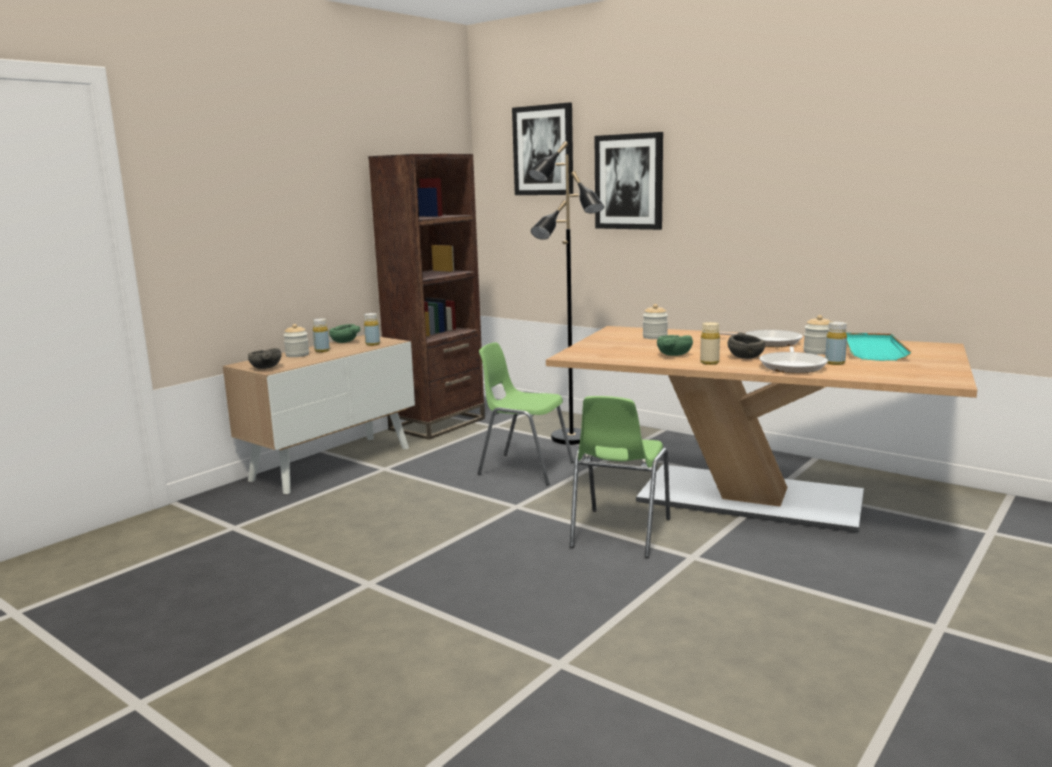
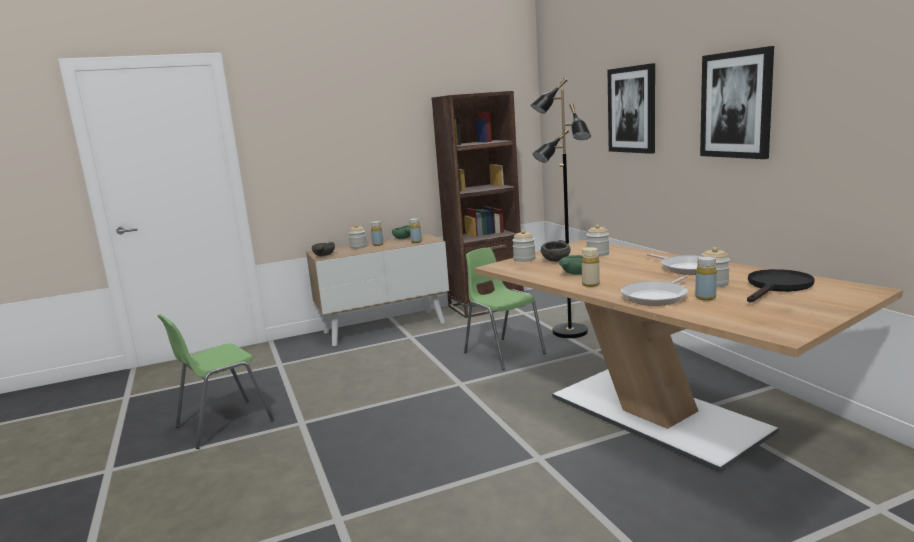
camera: 30 degrees right, 0 degrees up
(543, 150) = (578, 84): picture -> picture (736, 105)
(586, 347) = (524, 259): none -> jar
(619, 533) = (506, 423): green chair -> green chair (223, 424)
(746, 357) = (633, 282): grey bowl -> grey bowl (556, 260)
(872, 350) = (777, 287): turquoise tray -> black frying pan

